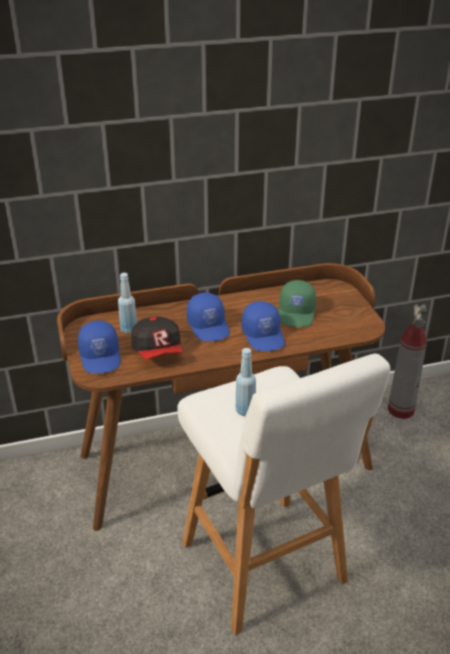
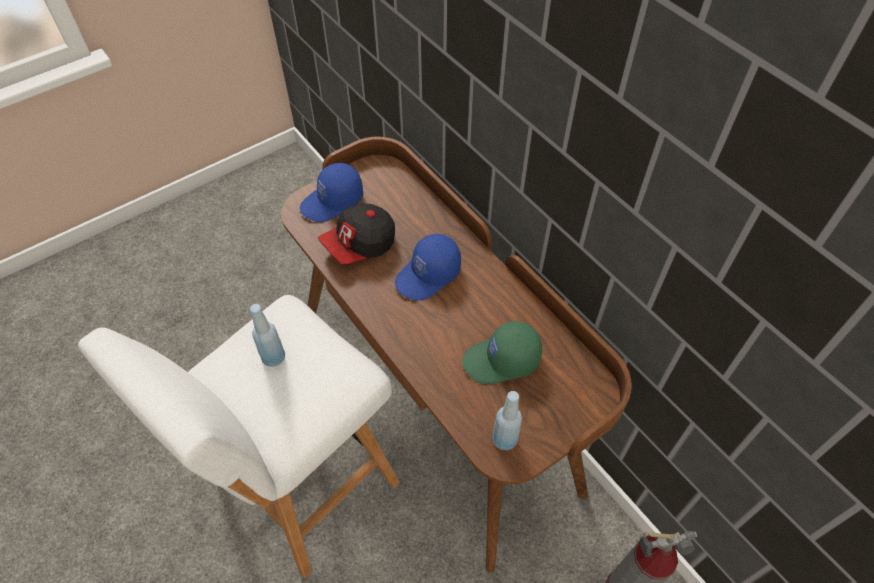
camera: 70 degrees right, 20 degrees up
(129, 329) = (390, 206): blue bottle -> blue bottle (505, 439)
(264, 336) = (433, 337): blue cap -> none

